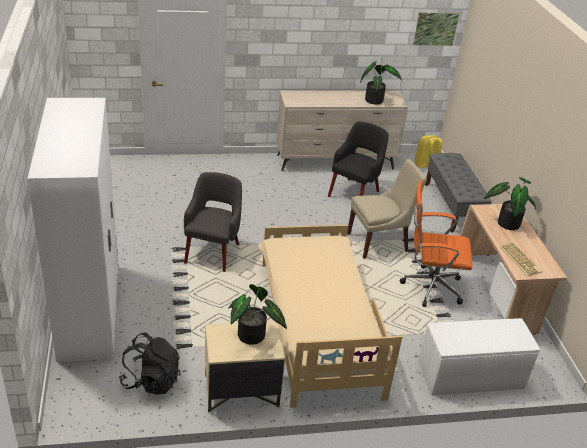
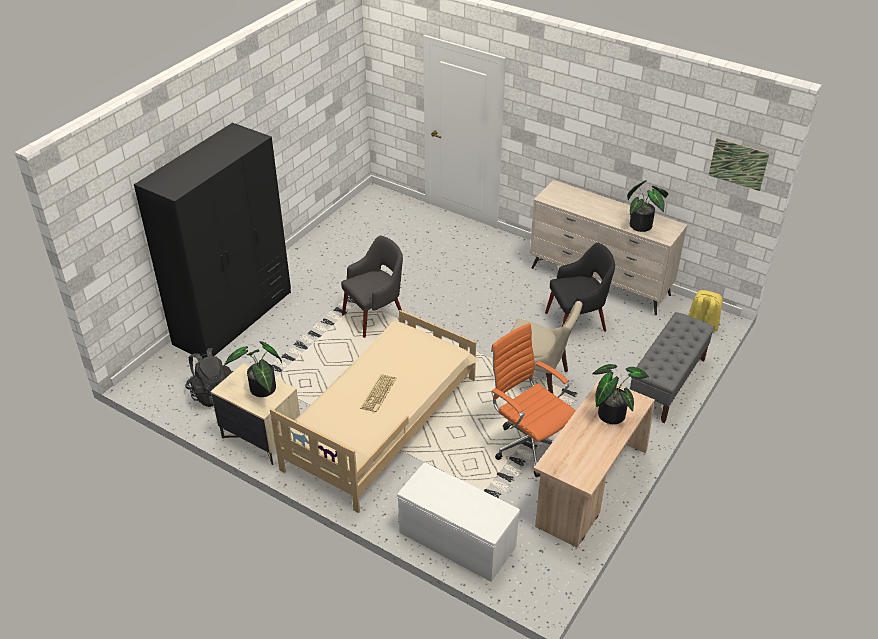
camera: 45 degrees right, 5 degrees up
(90, 310) = (234, 317): white wardrobe -> black wardrobe
(521, 260) = (568, 453): keyboard -> keyboard (379, 394)

